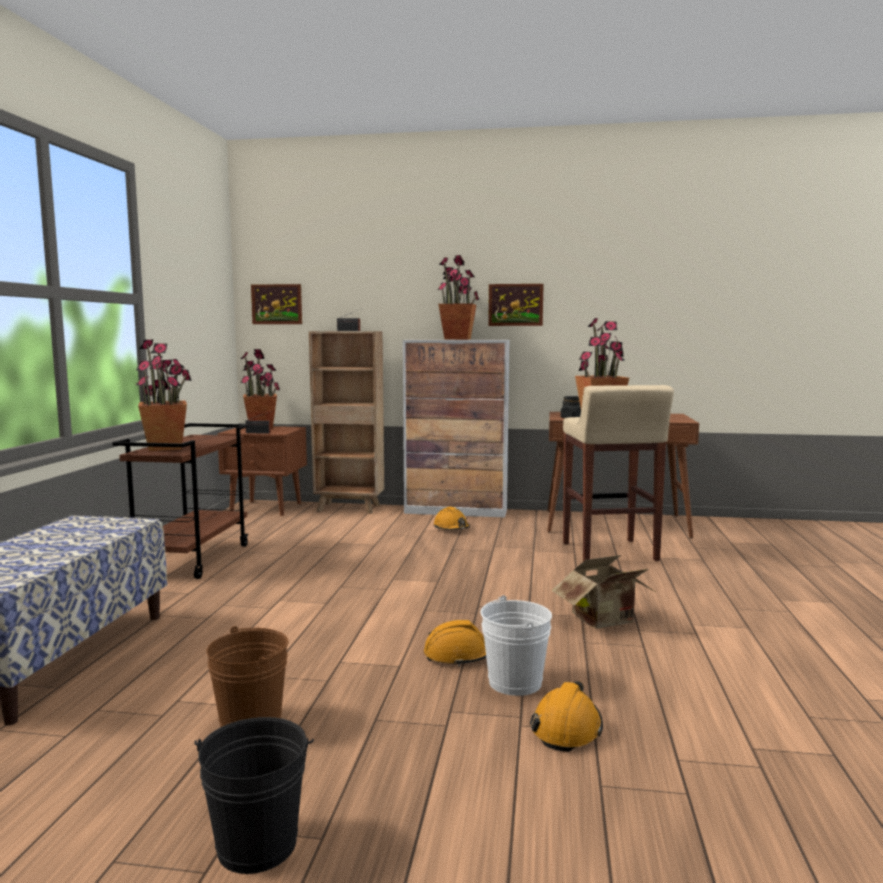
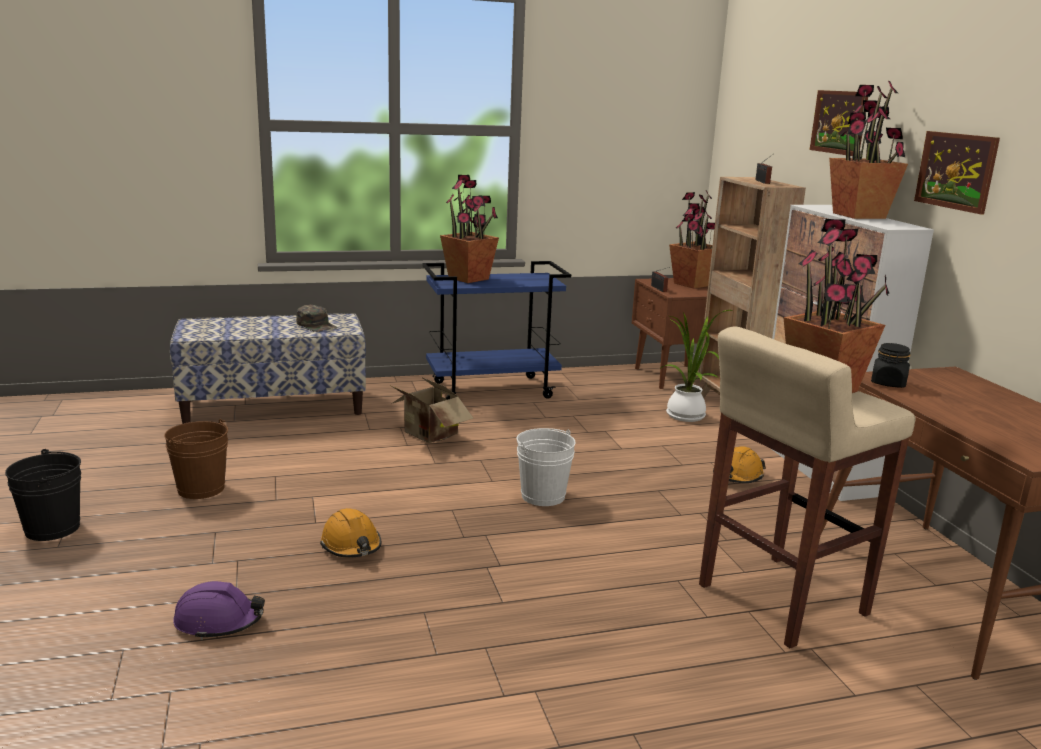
camera: 65 degrees right, 10 degrees up
(87, 530) = (317, 325): none -> green cap
(192, 559) = (493, 390): brown cart -> blue cart
(276, 304) = (739, 136): picture -> picture (839, 122)
(345, 519) = (687, 417): none -> potted plant
(515, 682) = (304, 582): white bucket -> white bucket (543, 496)
(566, 728) = (219, 622): orange hard hat -> purple hard hat
(606, 621) = (498, 621): cardboard box -> cardboard box (428, 436)

